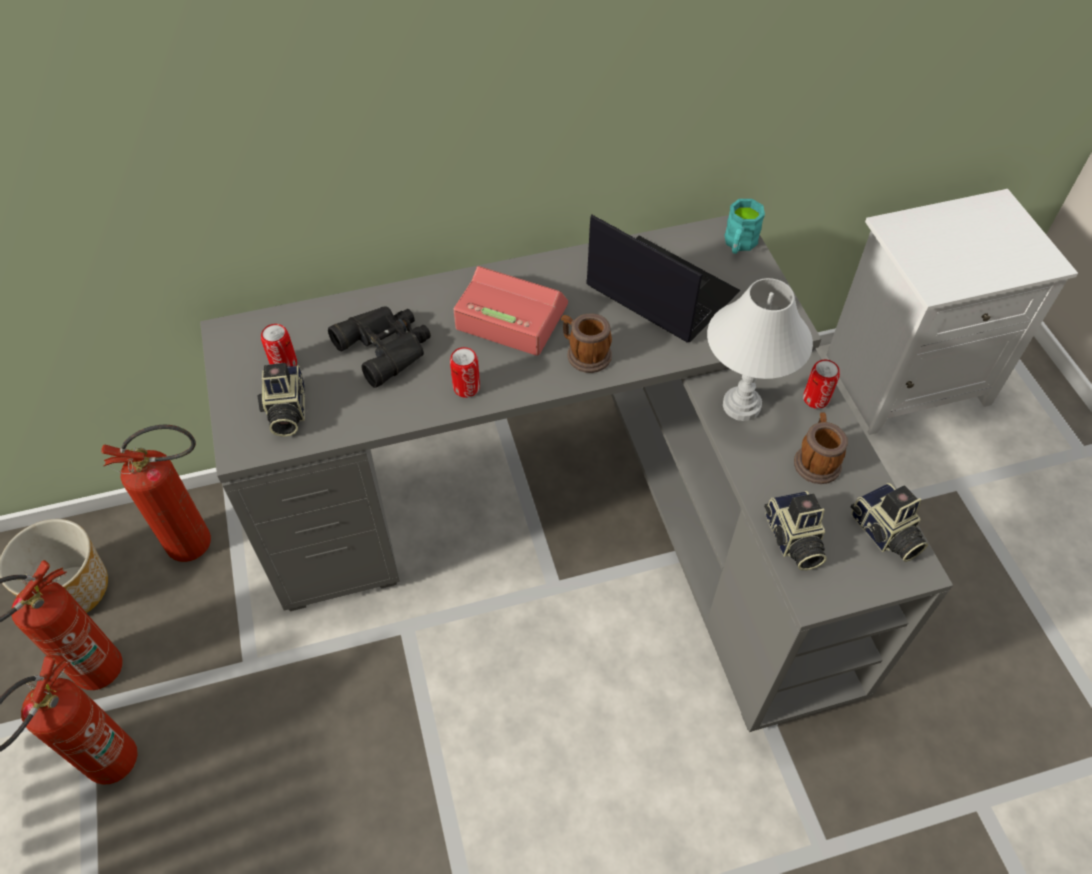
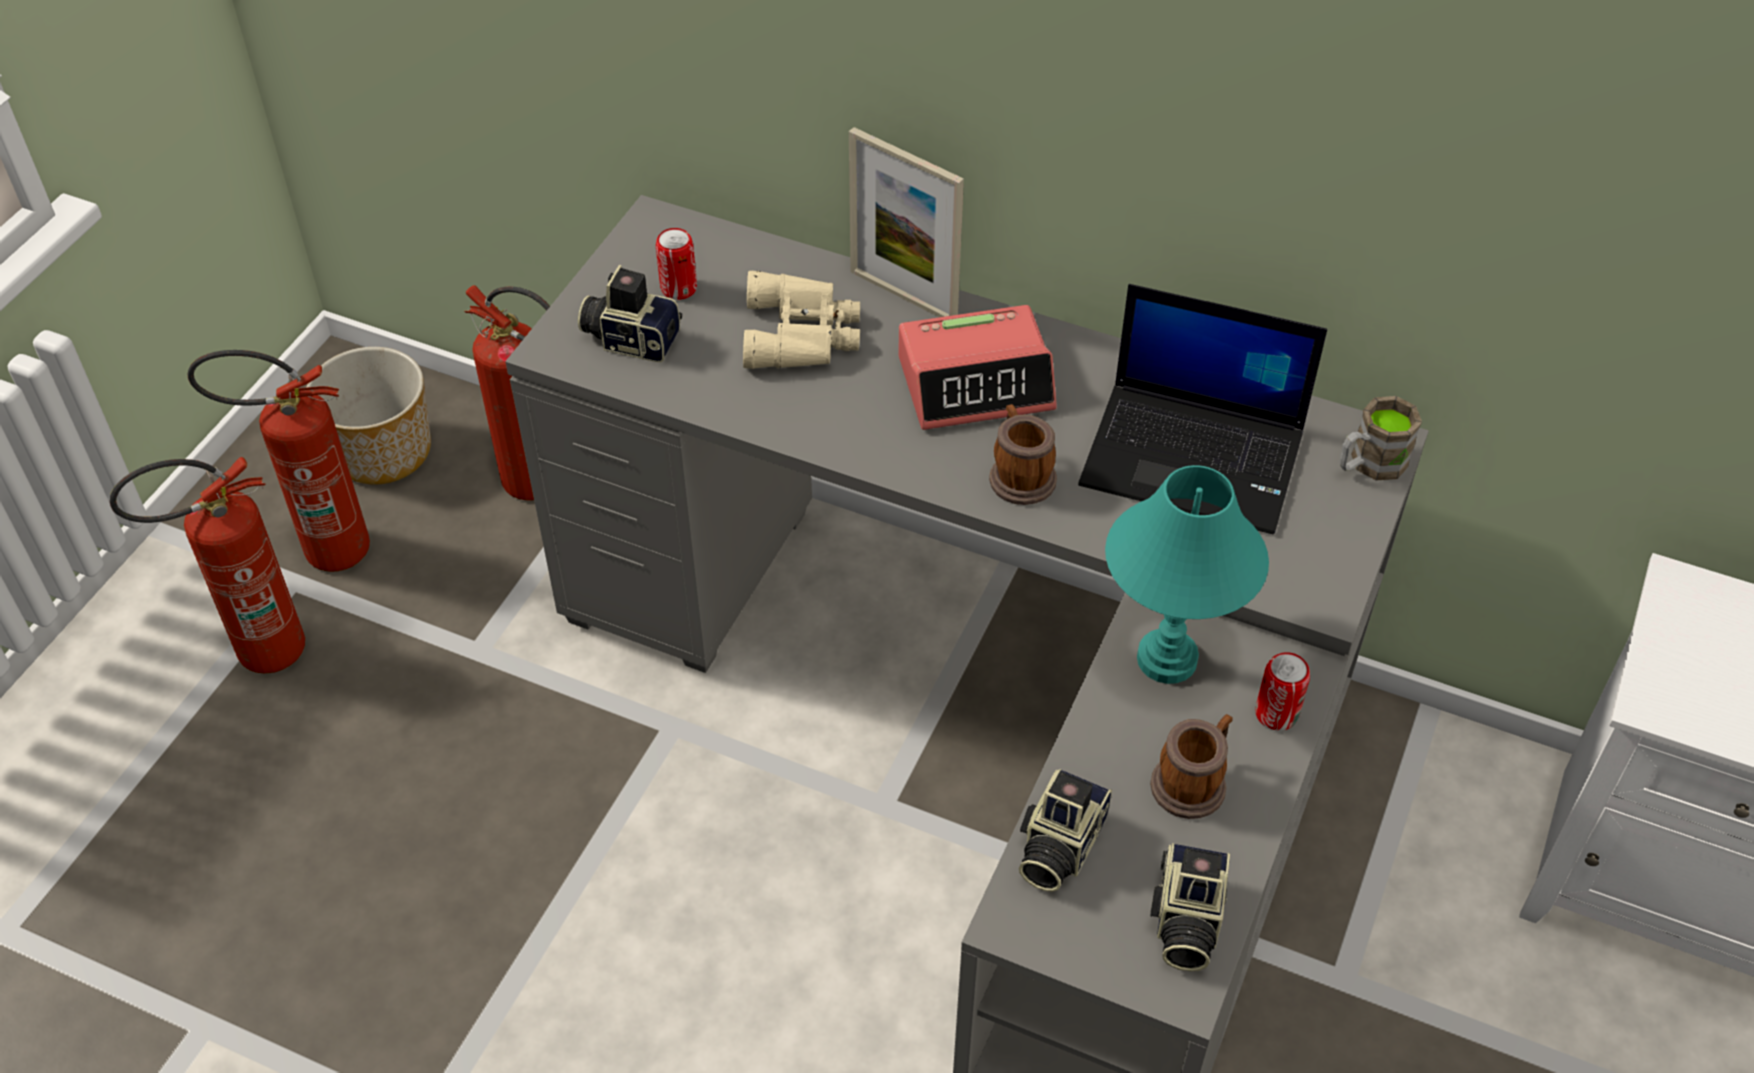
camera: 40 degrees right, 5 degrees down
(285, 411) = (632, 338): camera -> camera turned 75 degrees clockwise
(387, 347) = (803, 333): black binoculars -> beige binoculars
(421, 292) = (903, 295): none -> picture frame
(466, 387) = (844, 429): can -> none
(511, 317) = (976, 383): alarm clock -> alarm clock turned 105 degrees clockwise
(659, 290) = (1195, 458): laptop -> laptop turned 120 degrees clockwise
(739, 244) = (1369, 464): turquoise mug -> brown mug
(741, 405) = (1168, 658): white table lamp -> turquoise table lamp

